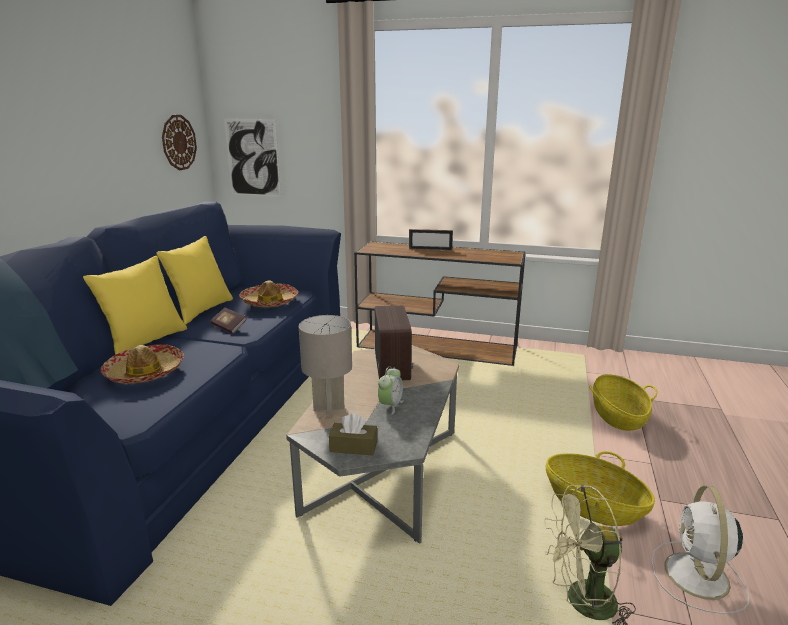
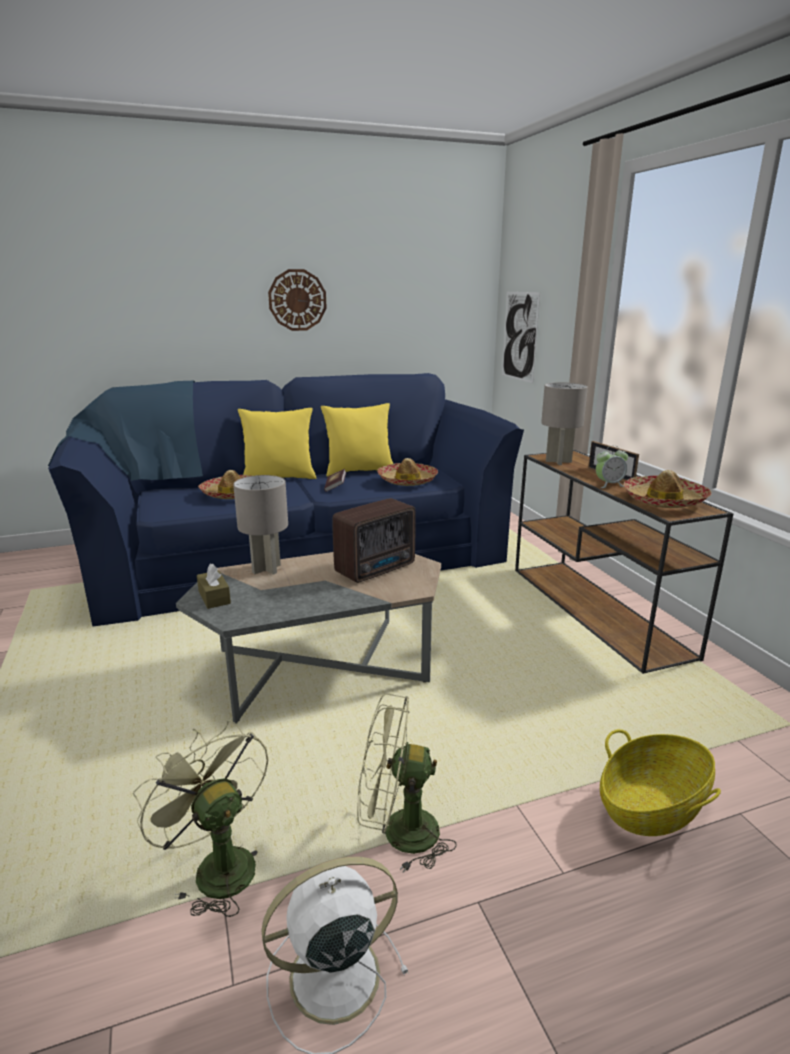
camera: 55 degrees right, 0 degrees up
(179, 142) = (447, 314): wall clock -> wall clock (297, 300)
(385, 250) = (558, 461): none -> grey table lamp
(390, 405) = (299, 590): alarm clock -> alarm clock (609, 485)
(490, 255) = (664, 501): none -> hat
(593, 506) = (398, 833): basket -> green fan

